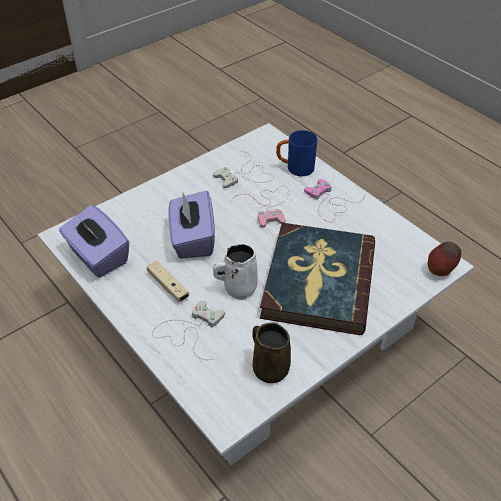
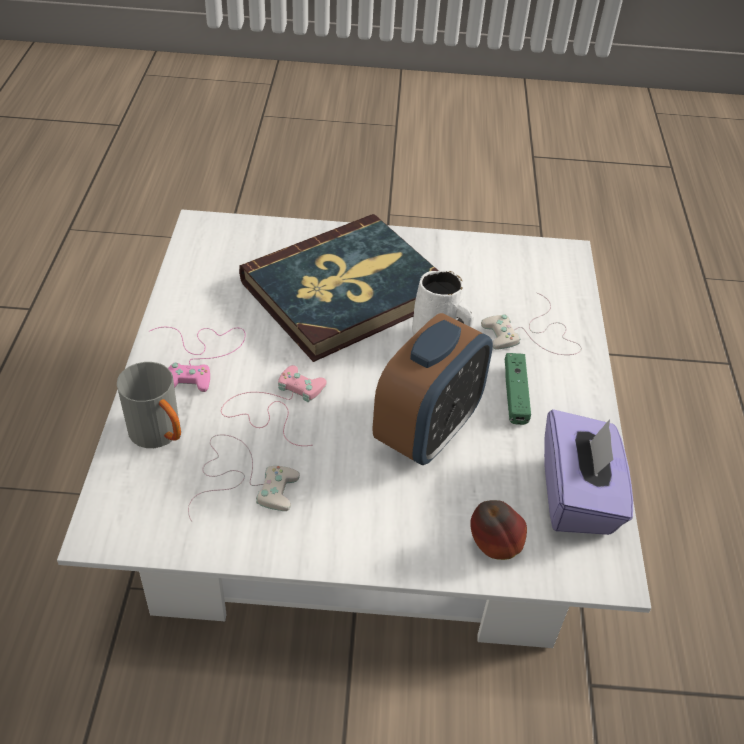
camera: 140 degrees left, 0 degrees up
(168, 286) = (515, 394): beige game controller -> green game controller
(192, 239) = (427, 431): purple tissue box -> alarm clock
(269, 368) = (486, 261): brown mug -> none
(295, 168) = (161, 436): blue mug -> grey mug
(440, 271) = (218, 224): apple -> apple (493, 548)

